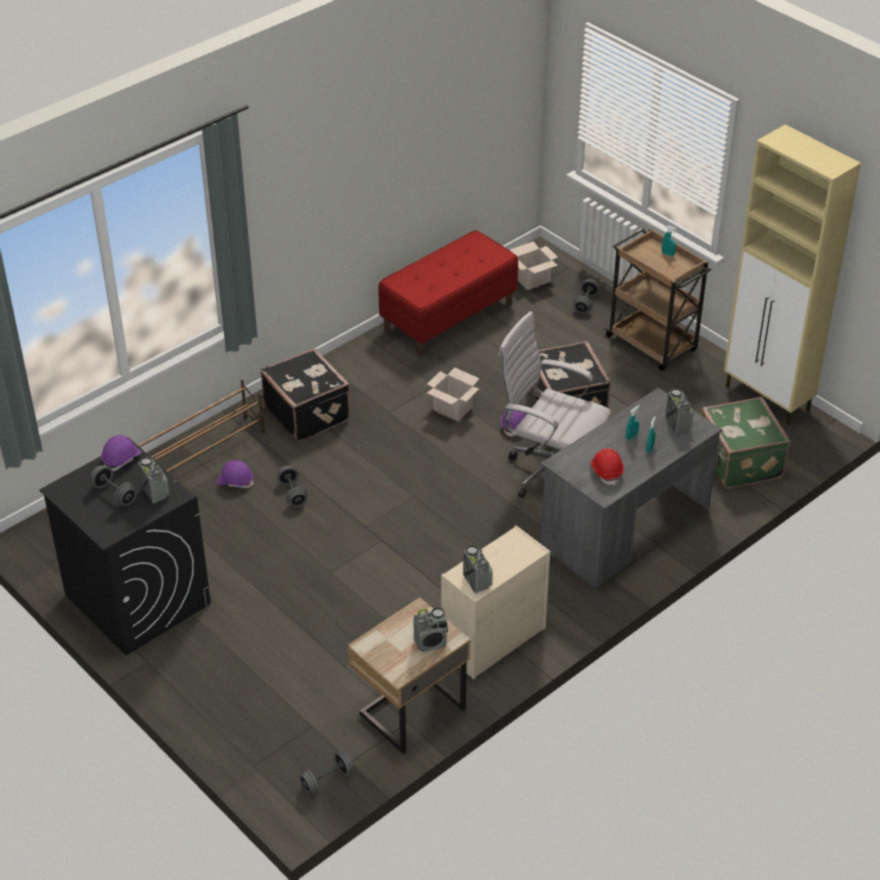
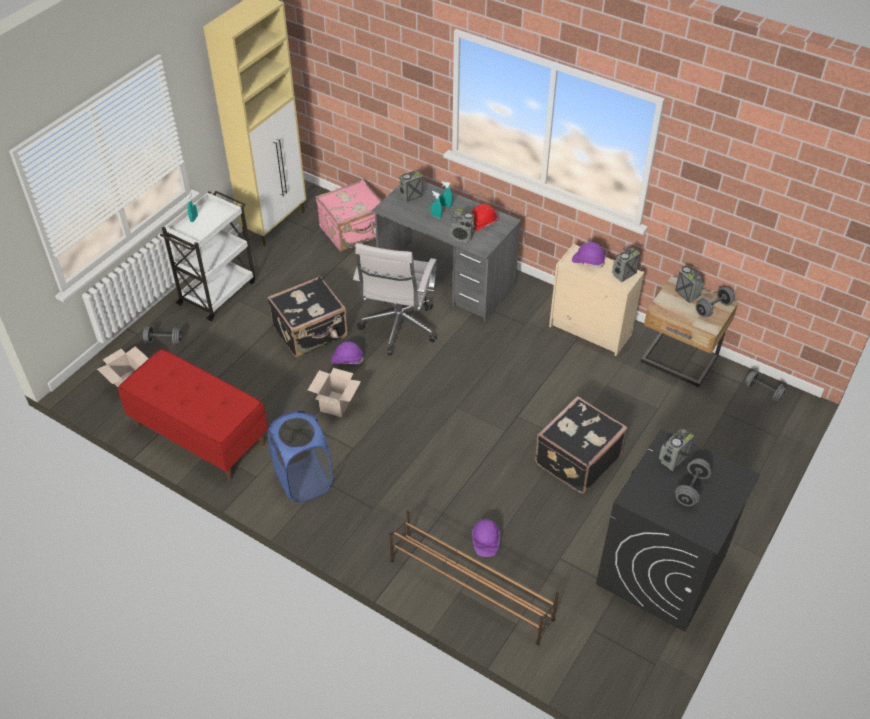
camera: 105 degrees left, 5 degrees up
(122, 459) = (644, 500): purple hard hat -> purple hard hat (588, 261)
(292, 493) = (485, 492): grey dumbbell -> grey dumbbell (713, 309)
(308, 412) = (370, 510): black suitcase -> black suitcase (576, 459)
(363, 375) = (304, 480): none -> blue laundry basket
(584, 450) = (462, 237): none -> radio
(652, 345) = (218, 292): brown cart -> white cart
(738, 462) = (354, 231): green suitcase -> pink suitcase

